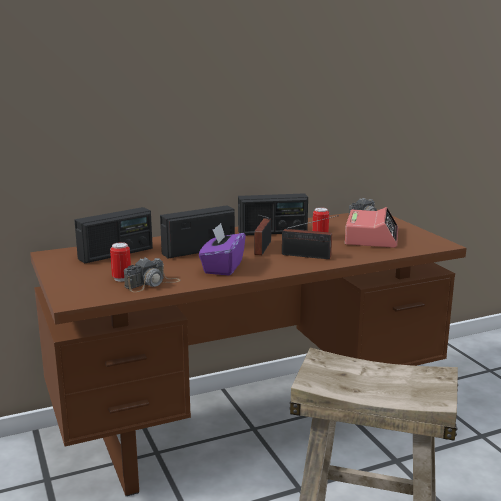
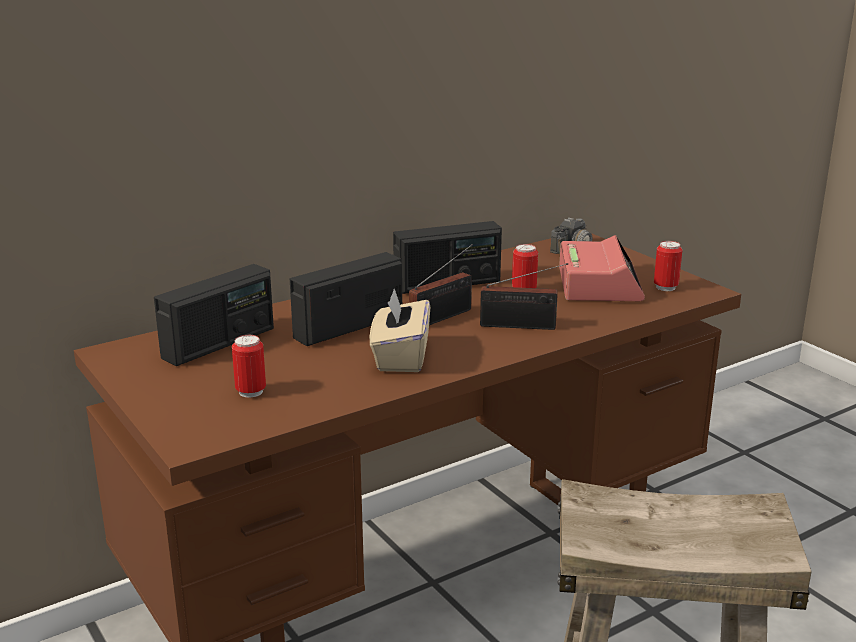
camera: 10 degrees left, 5 degrees up
(152, 284) = (304, 398): camera -> none
(222, 267) = (400, 357): purple tissue box -> beige tissue box
(261, 248) = (444, 316): radio -> radio turned 135 degrees counterclockwise
(415, 241) = (665, 287): none -> can

